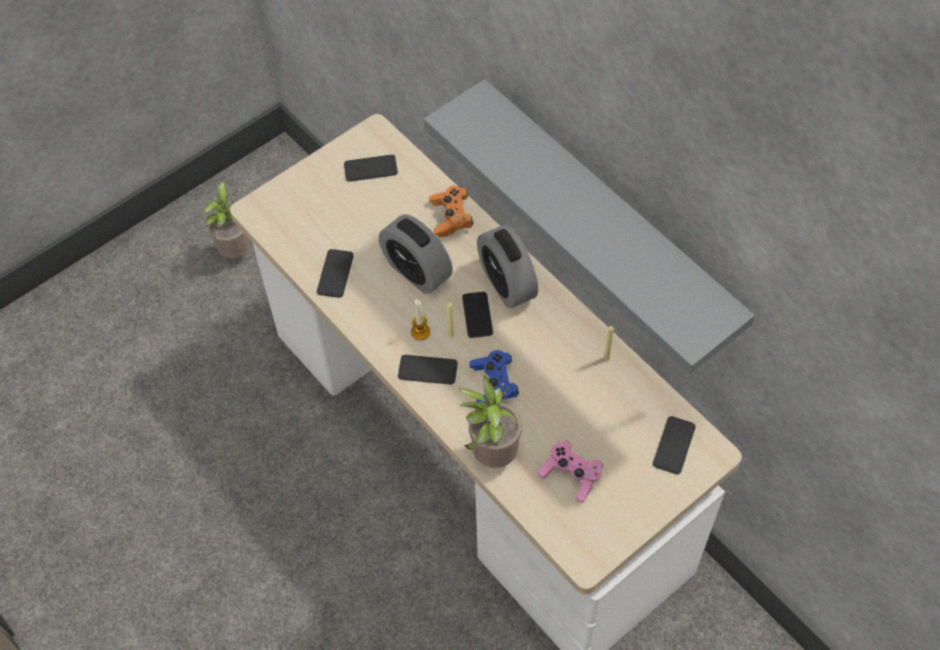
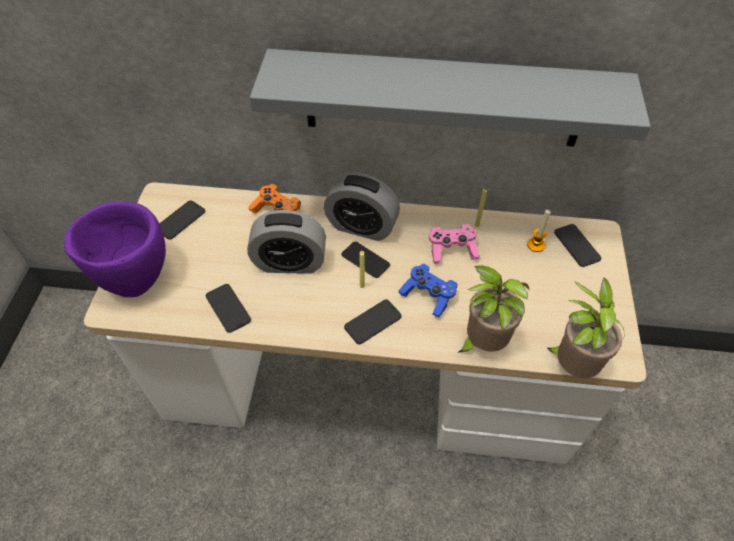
camera: 45 degrees left, 5 degrees down
(236, 251) = (75, 387): potted plant -> potted plant (571, 364)
(294, 194) = (134, 276): none -> purple bowl
(420, 332) = (338, 300): candle -> candle (535, 245)
(571, 475) = (545, 313): pink game controller -> pink game controller (452, 250)

